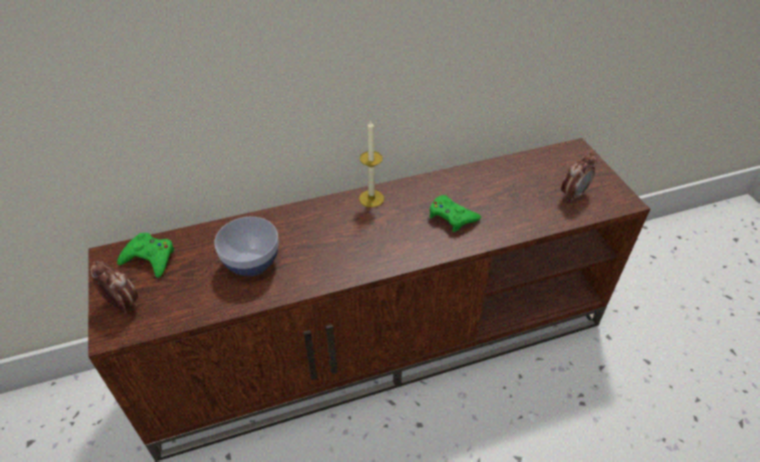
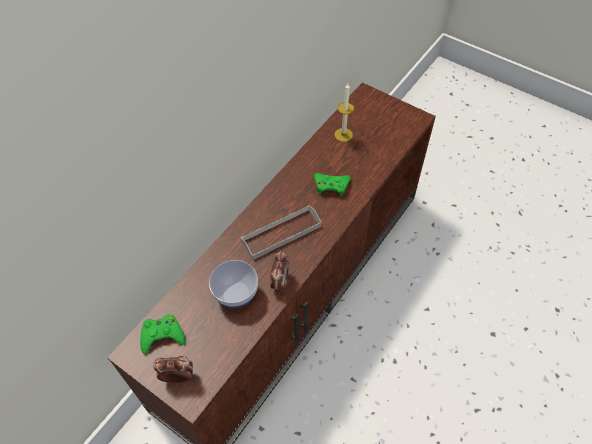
camera: 35 degrees left, 10 degrees up
(353, 233) = (281, 234): none -> grey tray
(371, 198) = (270, 201): candle -> candle (343, 135)
(573, 194) = (388, 129): alarm clock -> alarm clock (280, 282)

